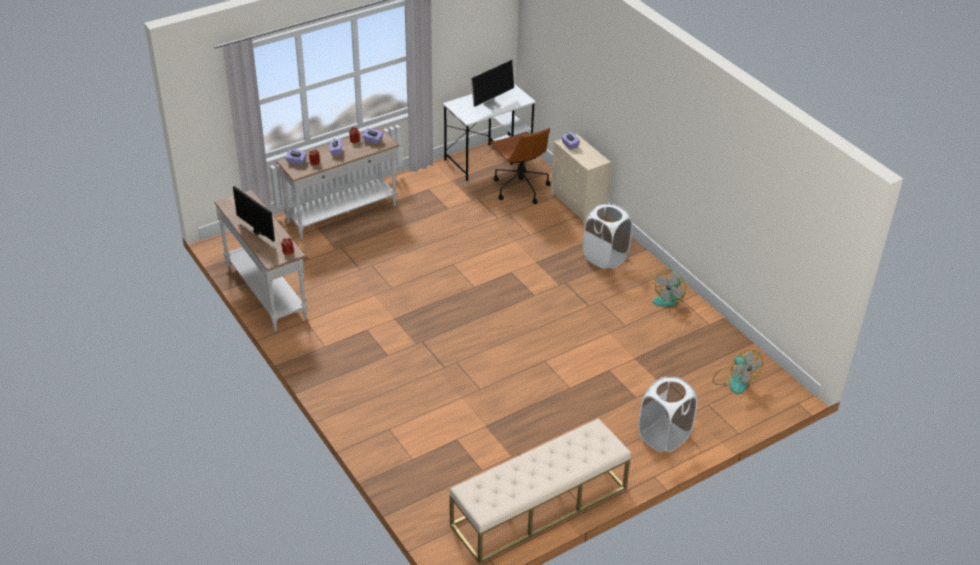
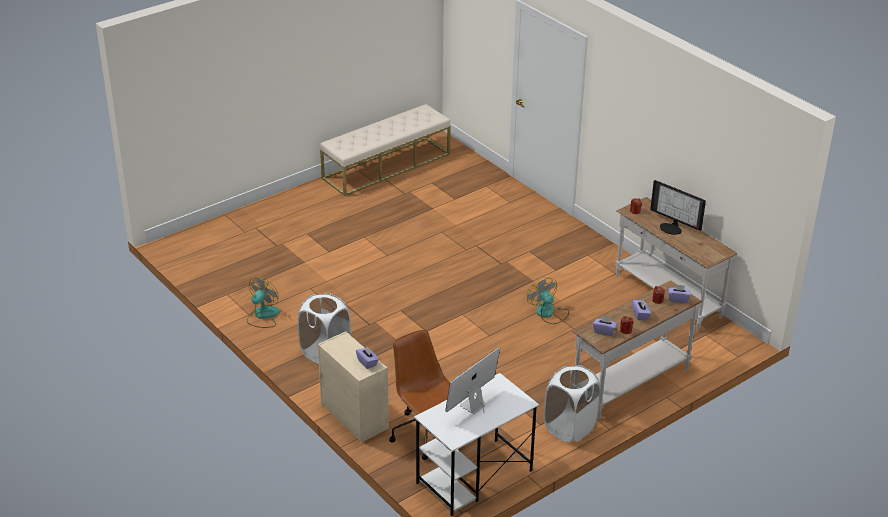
camera: 175 degrees right, 5 degrees down
(664, 436) = (287, 209): white laundry basket -> white laundry basket (570, 428)
(734, 380) = (216, 250): fan -> fan (548, 313)

